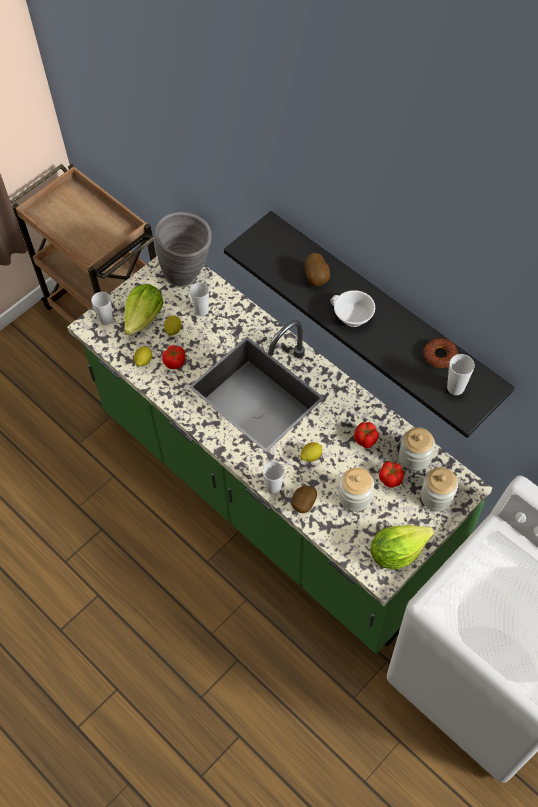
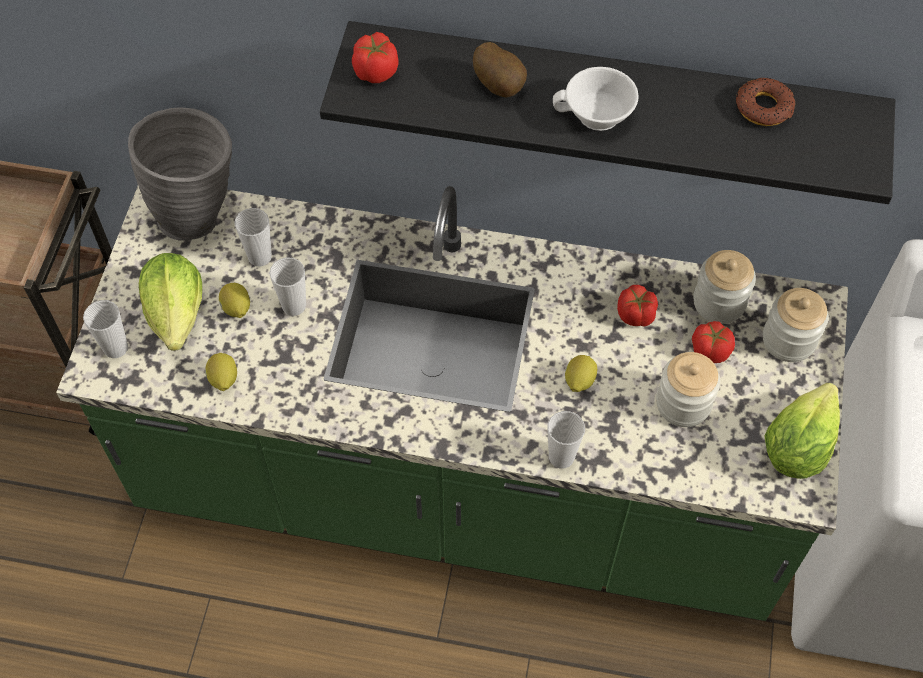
camera: 35 degrees left, 0 degrees up
(175, 362) = (274, 354): tomato -> tomato (376, 71)
(303, 504) = (620, 456): potato -> none
(455, 388) = (822, 141): cup -> cup (294, 306)

